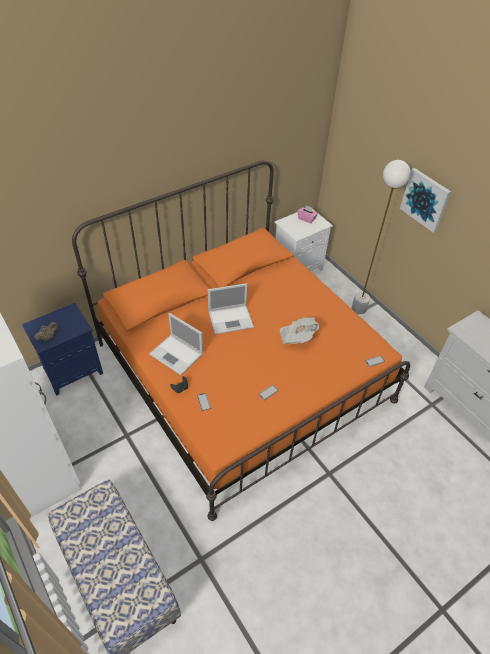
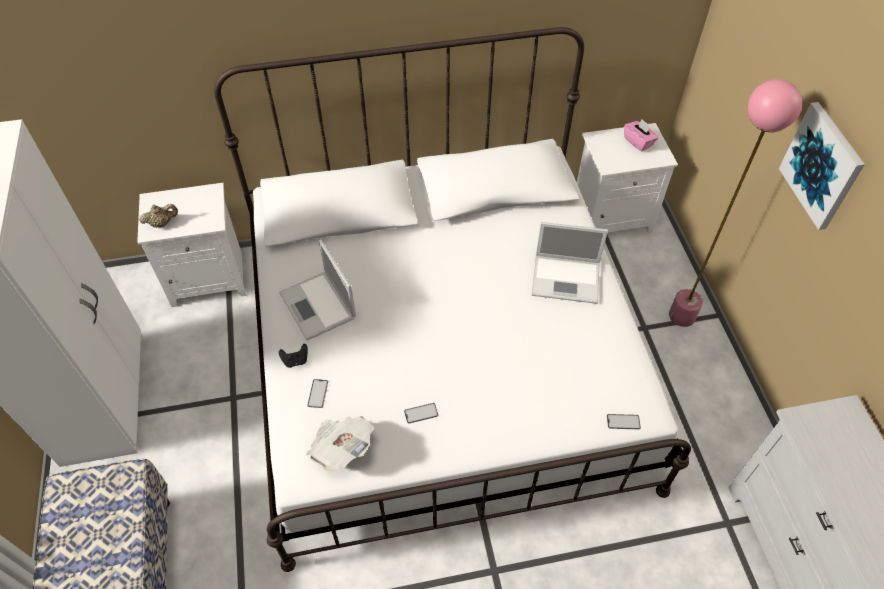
camera: 25 degrees right, 5 degrees up
(73, 370) = (210, 278): blue nightstand -> white nightstand
(231, 319) = (427, 275): laptop -> laptop (567, 279)
(242, 371) = (441, 359): orange bed -> white bed
(296, 337) = (514, 337): newspaper -> newspaper (341, 448)
(359, 308) = (682, 316): white floor lamp -> pink floor lamp

